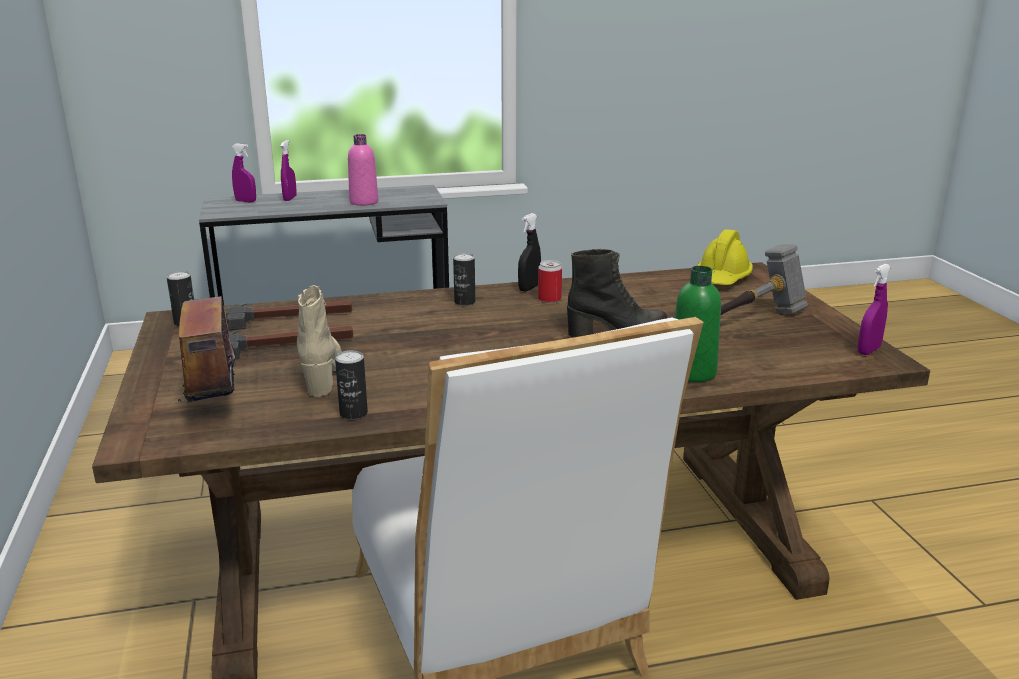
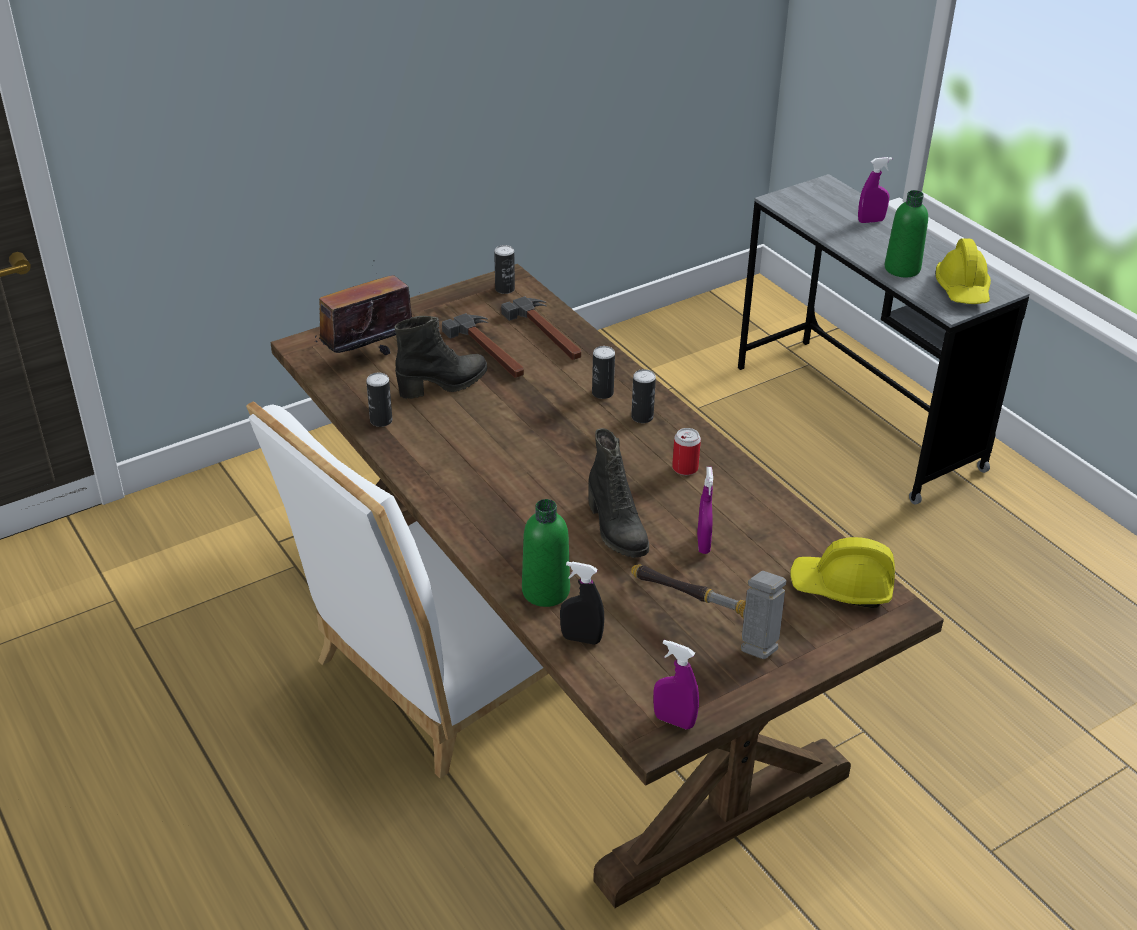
camera: 70 degrees right, 15 degrees up
(246, 201) = (836, 200): purple spray bottle -> purple spray bottle (703, 544)
(322, 373) = (443, 385): beige boot -> black boot
(364, 202) = (902, 269): pink bottle -> green bottle
(409, 195) = (962, 289): none -> yellow hard hat
(414, 310) = (602, 393): none -> can
(529, 288) = (709, 448): black spray bottle -> black spray bottle (581, 639)

